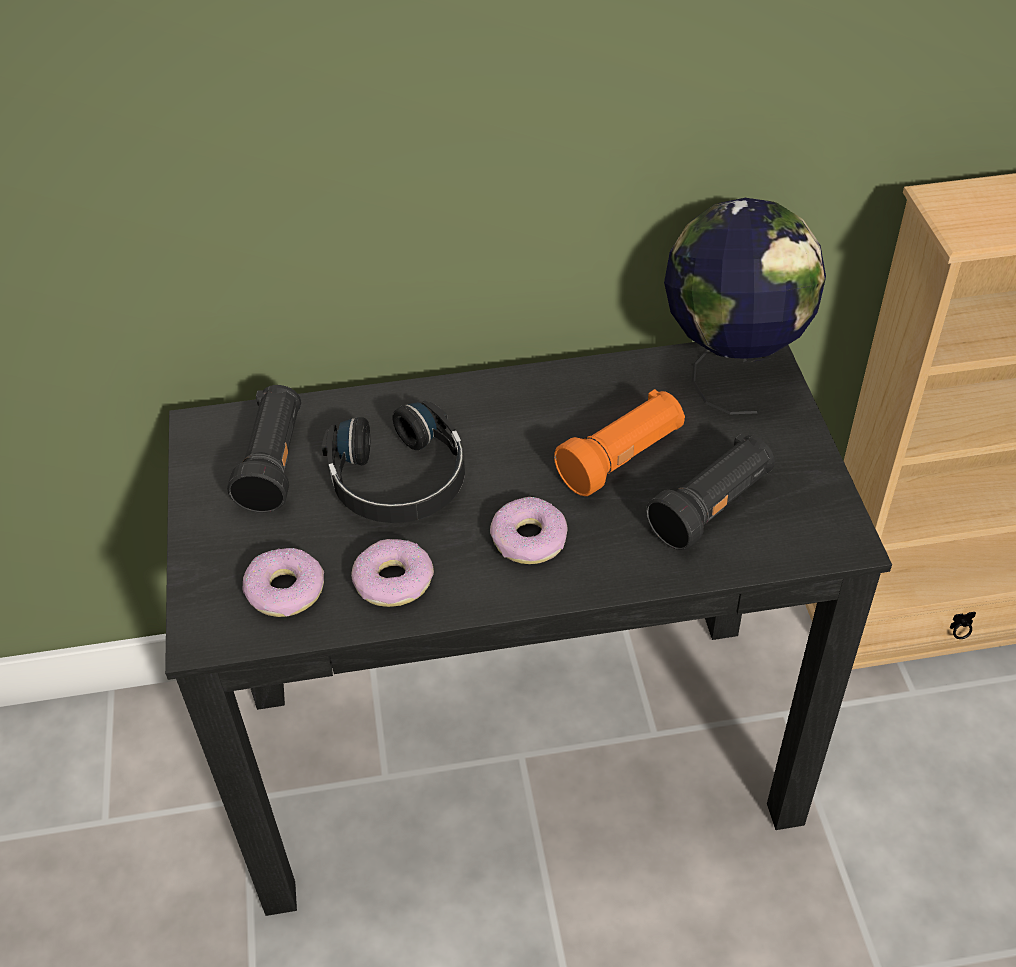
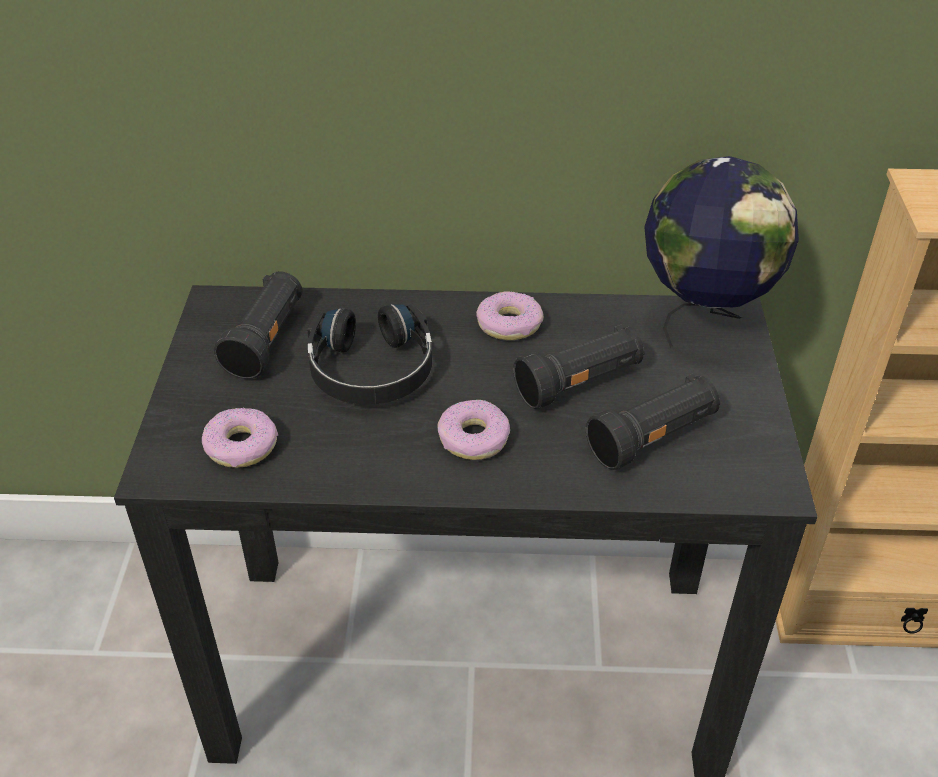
camera: 10 degrees right, 5 degrees down
(393, 581) = (339, 453): donut -> donut (509, 324)
(622, 458) = (579, 383): orange flashlight -> black flashlight

